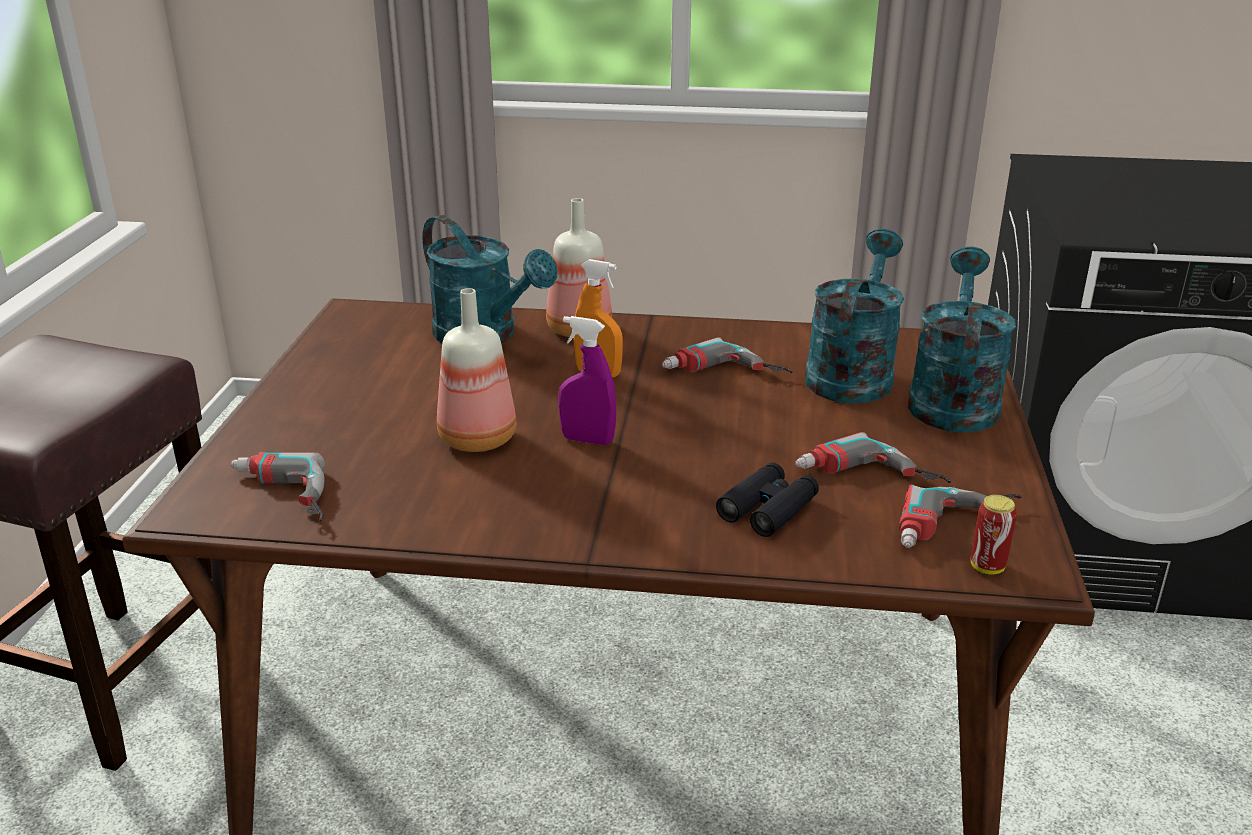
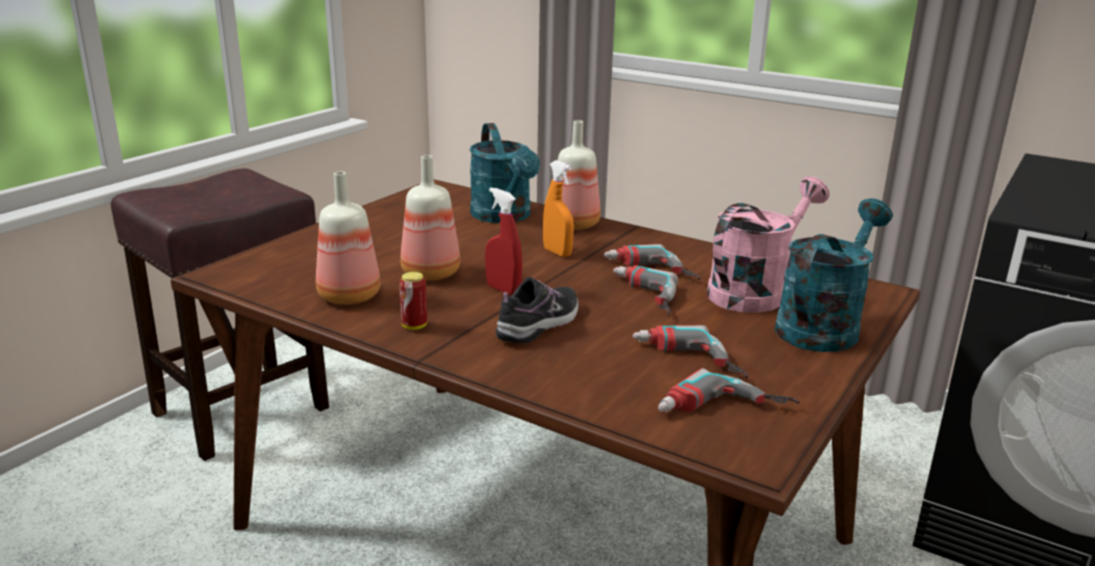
camera: 25 degrees right, 5 degrees down
(277, 498) = (273, 278): power drill -> power drill (640, 297)
(406, 499) = (347, 296): none -> bottle
(587, 440) = (503, 290): purple spray bottle -> red spray bottle
(674, 474) = (540, 324): none -> shoe
(768, 509) = (585, 361): black binoculars -> none
(852, 373) = (754, 291): turquoise watering can -> pink watering can
(987, 567) = (719, 444): can -> can (414, 326)

